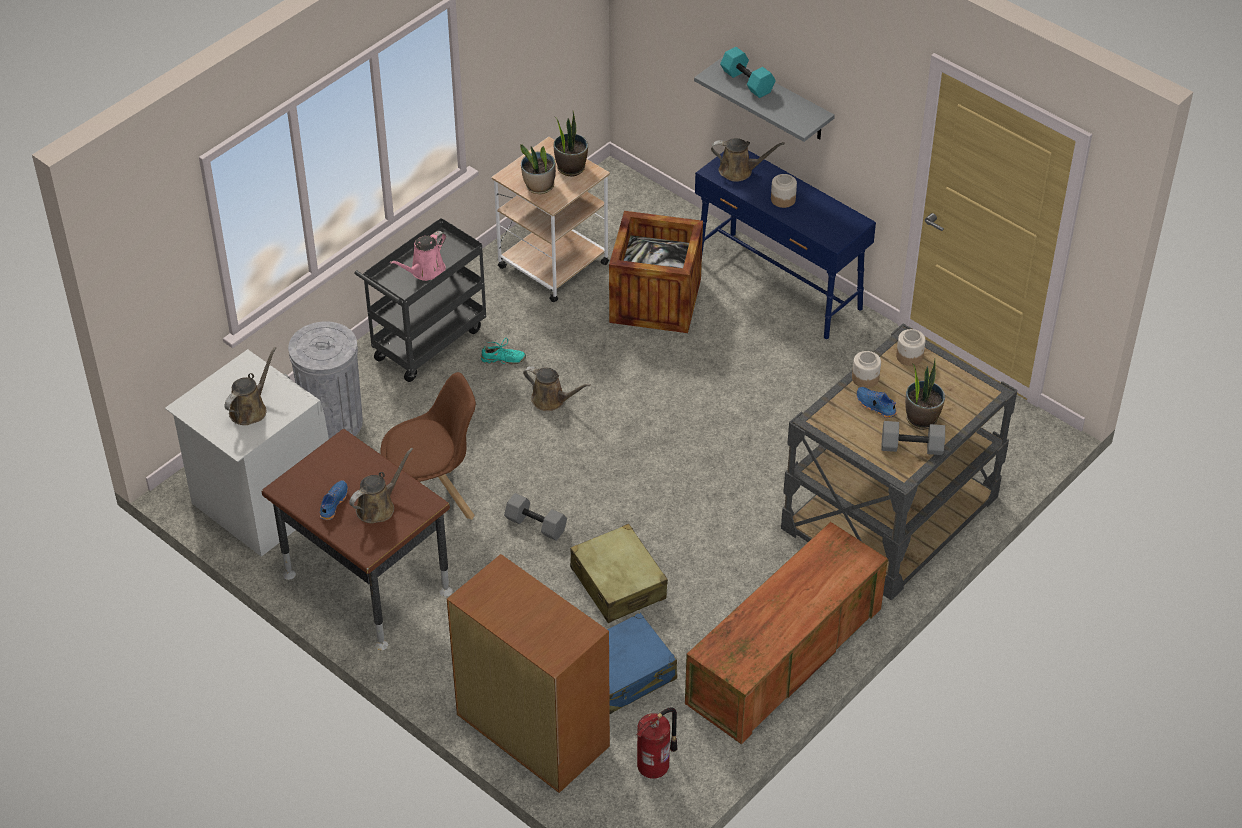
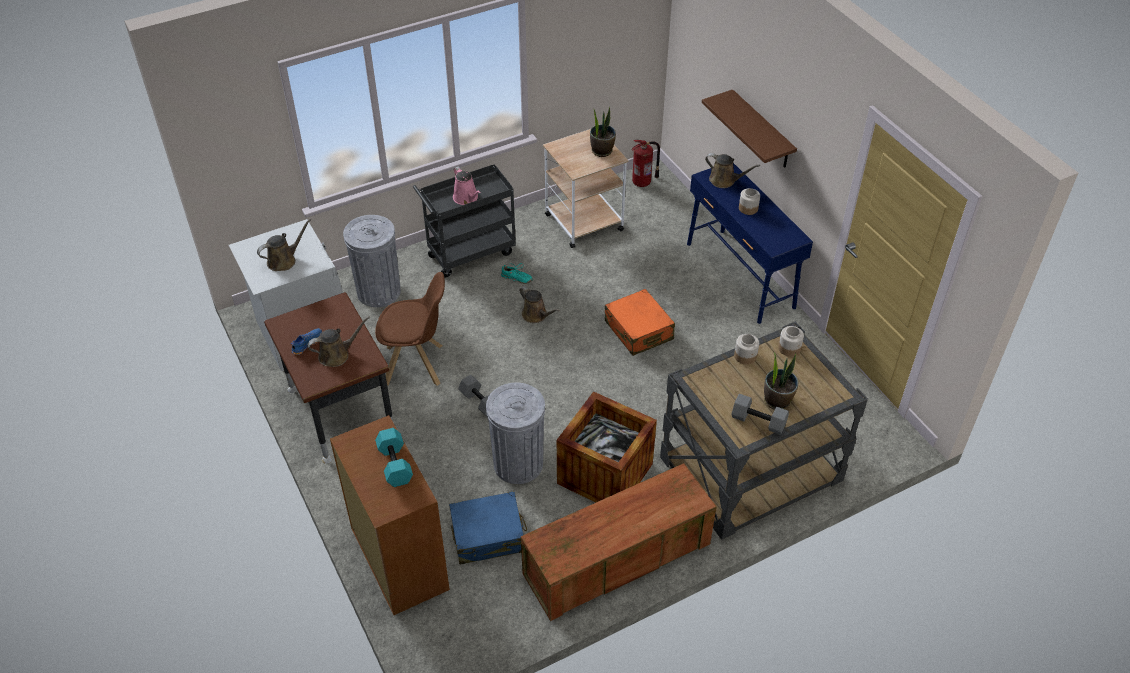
camera: 20 degrees right, 0 degrees up
(425, 271) = (466, 198): pink watering can -> pink watering can turned 90 degrees counterclockwise
(539, 186) = (572, 158): potted plant -> none
(618, 583) = (518, 463): beige suitcase -> grey trash can
(655, 300) = (644, 264): crate -> crate (605, 473)
(655, 766) = (476, 617): fire extinguisher -> fire extinguisher (643, 182)
(686, 385) = (638, 330): none -> orange suitcase
(748, 82) = (741, 111): turquoise dumbbell -> turquoise dumbbell (396, 464)
(778, 99) = (762, 130): grey shelf -> brown shelf
(875, 406) = (743, 380): blue shoe -> none

